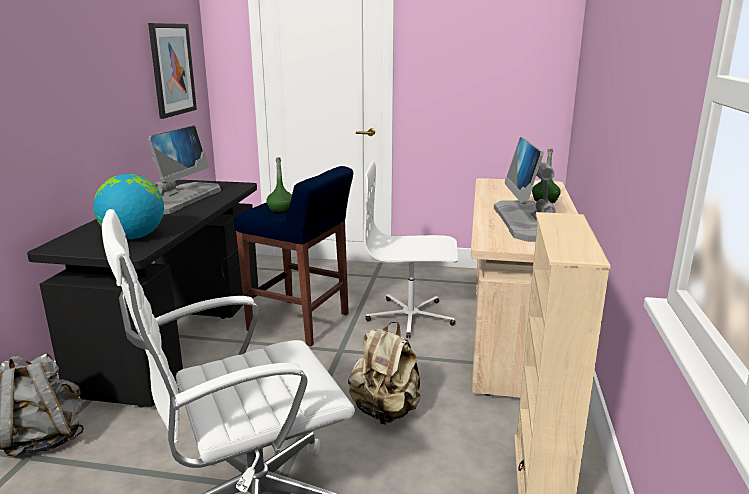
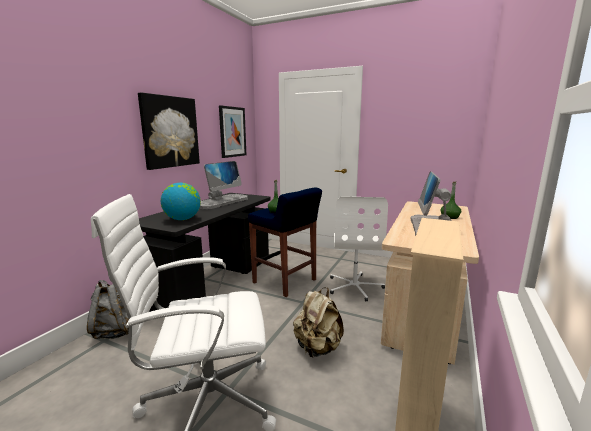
camera: 15 degrees right, 5 degrees down
(79, 80) = (170, 132): none -> picture
(411, 317) = (355, 286): white office chair -> white office chair turned 105 degrees counterclockwise

